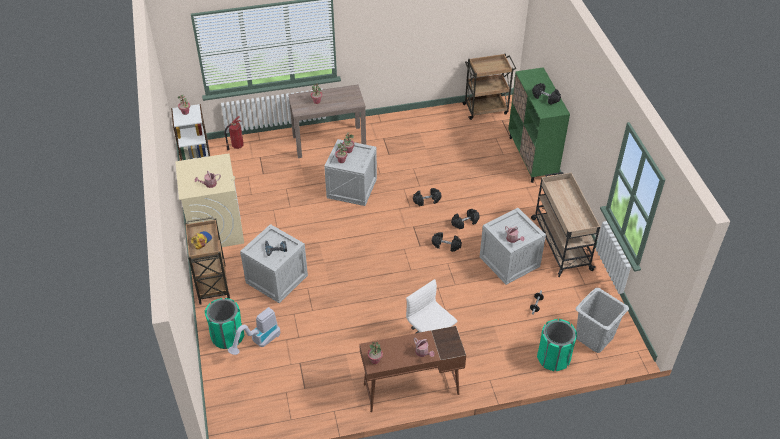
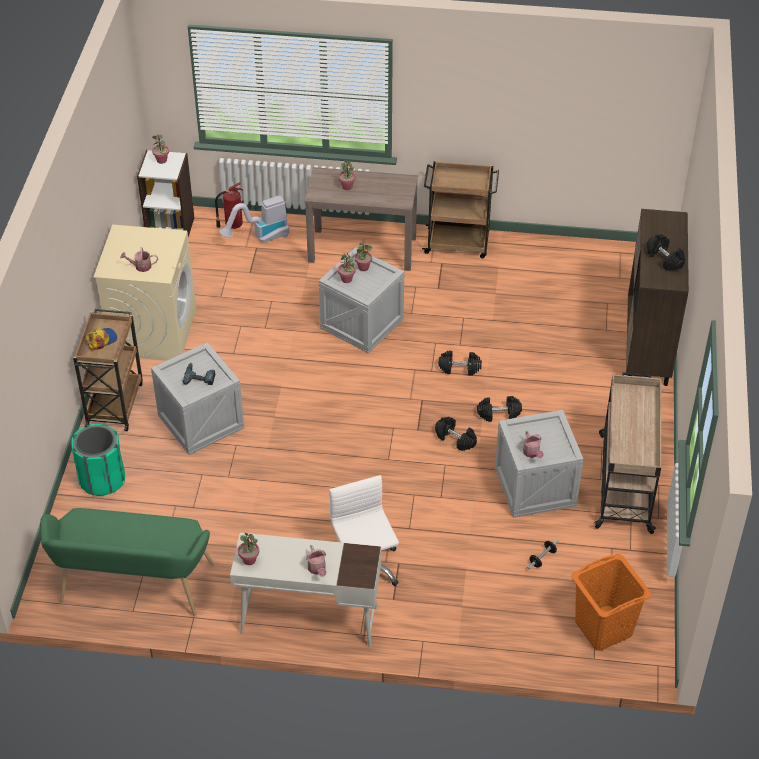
camera: 20 degrees right, 0 degrees up
(258, 343) = (138, 500): vacuum cleaner -> vacuum cleaner (260, 238)
(283, 404) = (133, 588): none -> green bench
(410, 389) = (308, 620): brown desk -> white desk
(486, 109) = (615, 256): brown cart -> brown cart (458, 243)
(532, 158) = (647, 346): green cabinet -> brown cabinet
(553, 358) = (529, 638): green trash can -> none
(594, 338) = (603, 628): grey laundry basket -> orange laundry basket

